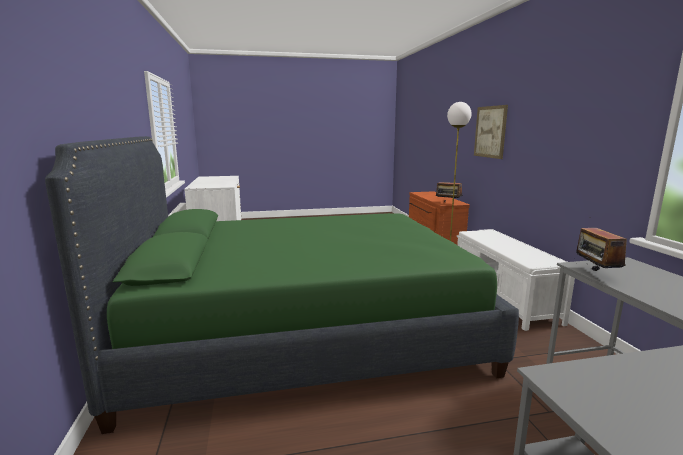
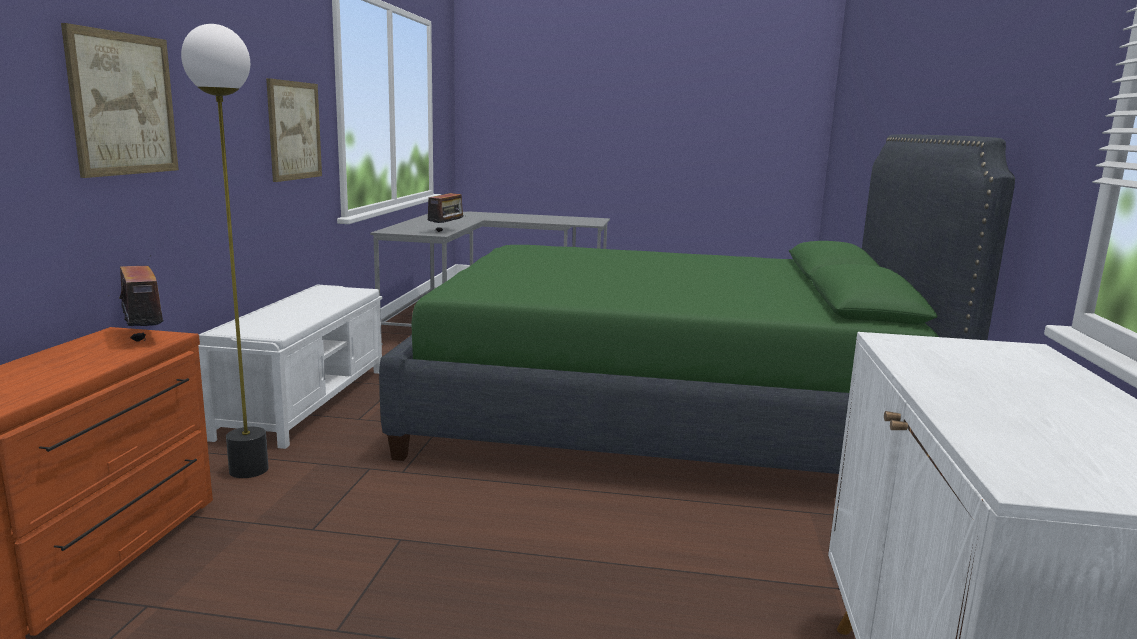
camera: 160 degrees left, 0 degrees up
(587, 148) = (294, 130): none -> picture

